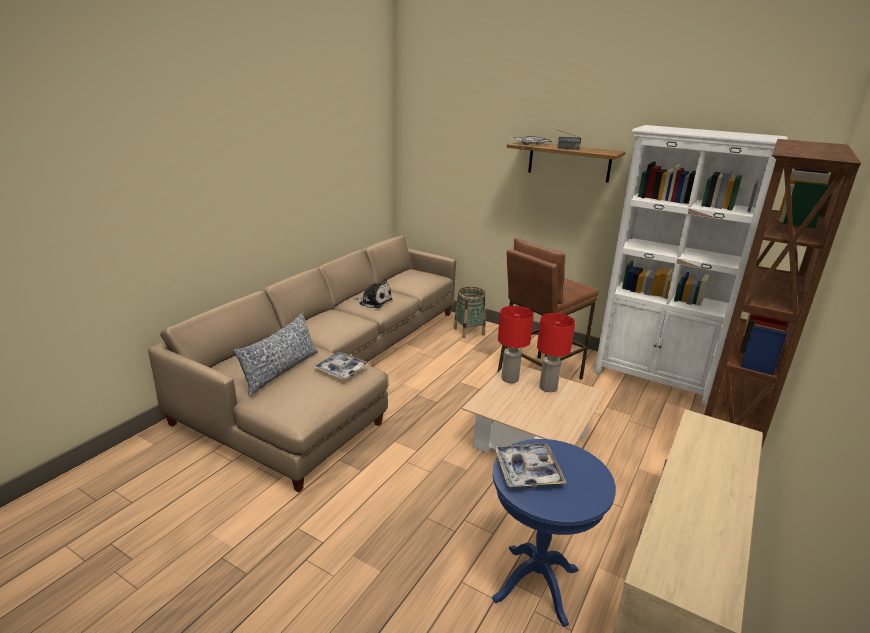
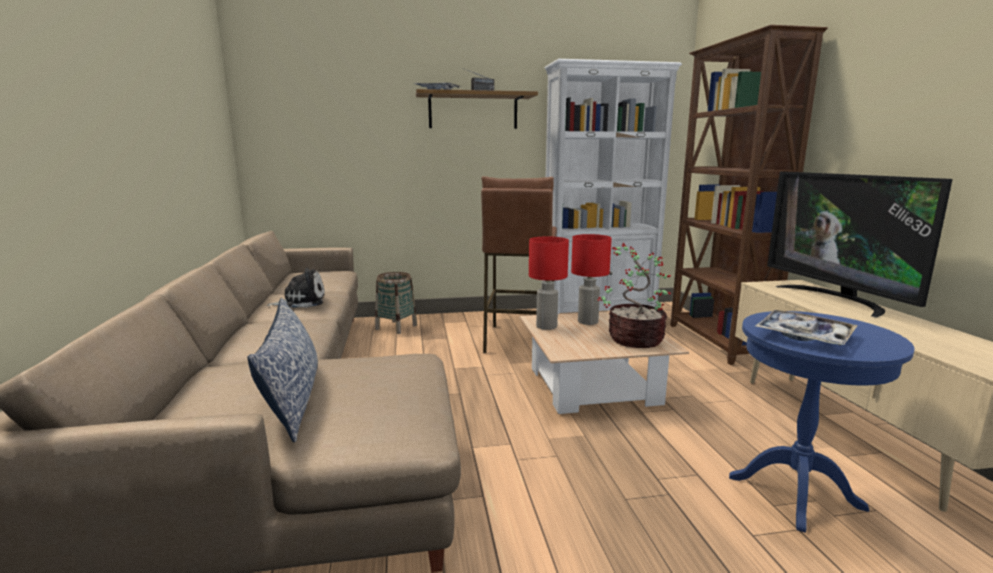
camera: 40 degrees left, 10 degrees down
(341, 370) = (384, 365): tray -> none
(551, 418) = (633, 339): none -> potted plant
(727, 466) = (837, 299): none -> television

